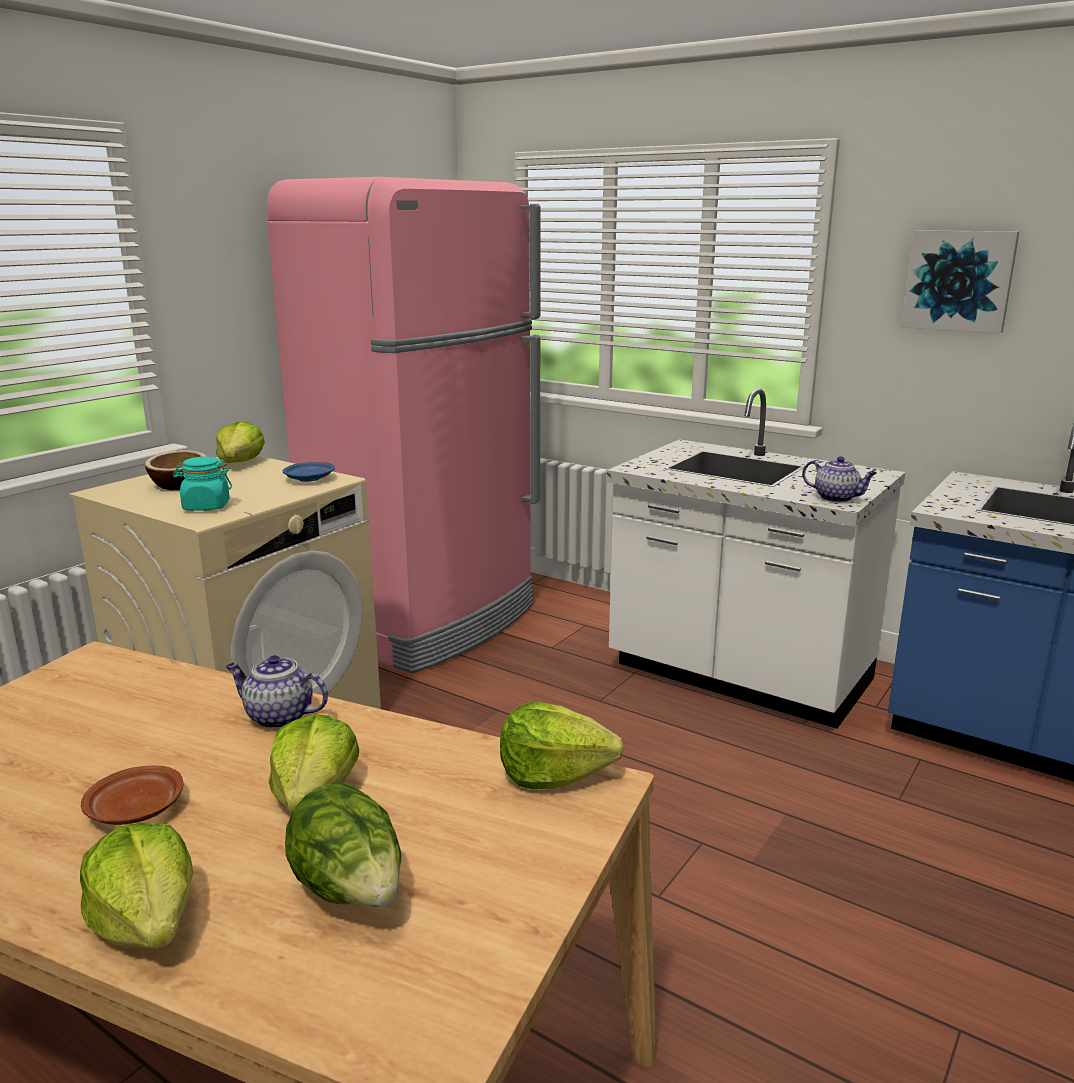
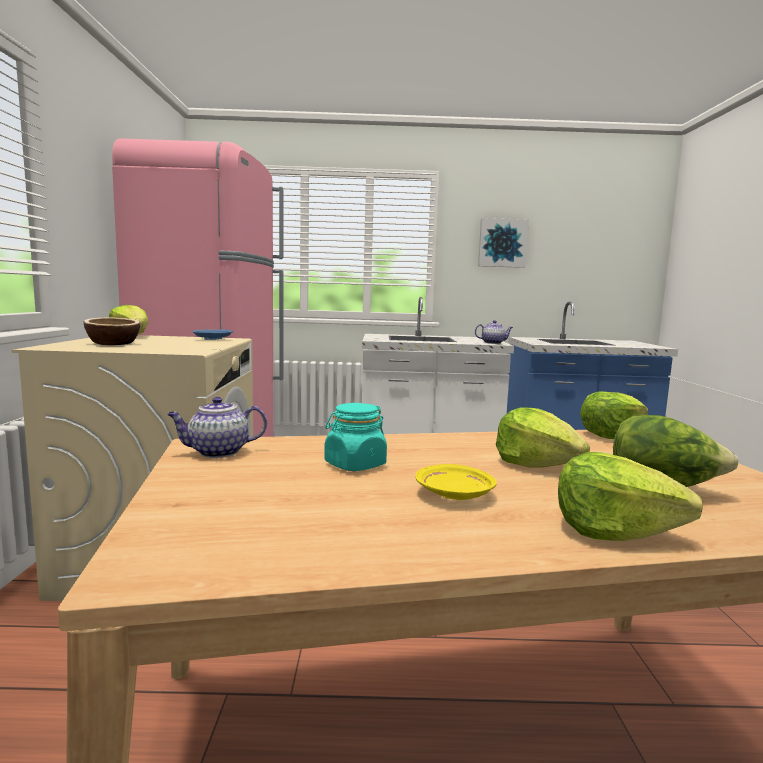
camera: 35 degrees left, 10 degrees down
(135, 810) = (454, 494): brown plate -> yellow plate
(206, 506) = (173, 348): turquoise jar -> turquoise jar (355, 465)
(278, 717) = (420, 444): teapot -> teapot (217, 452)

